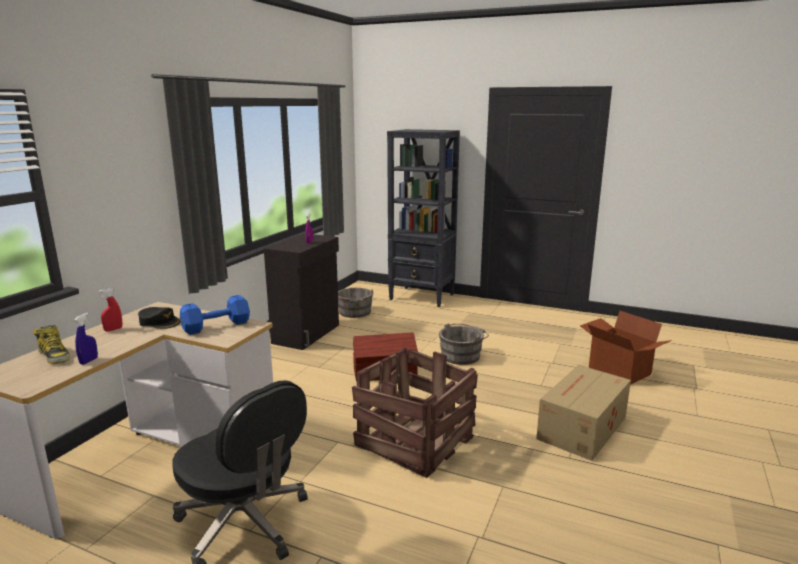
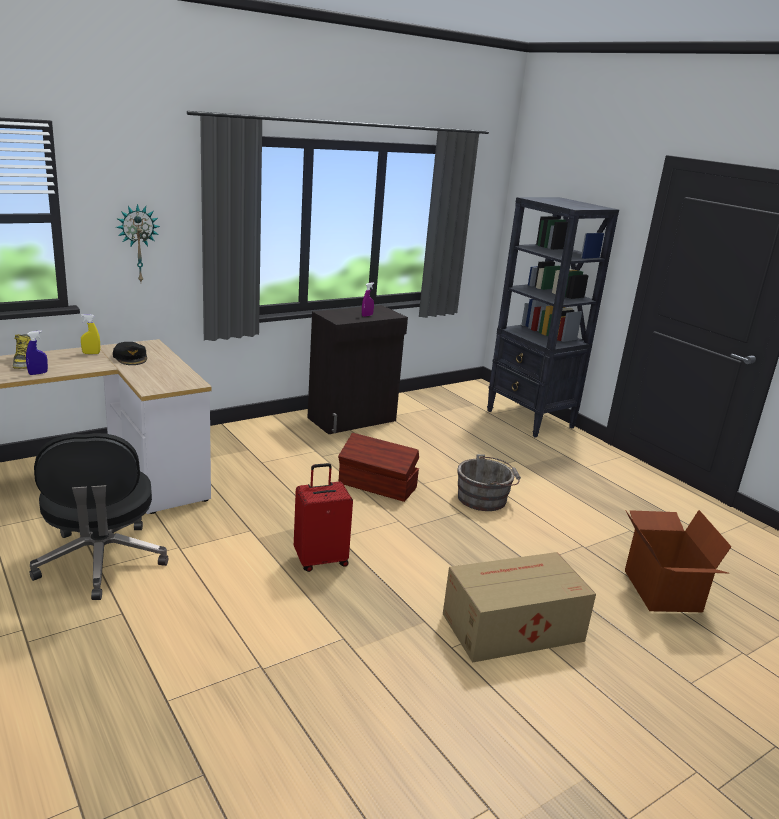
camera: 30 degrees right, 5 degrees up
(113, 329) = (91, 353): red spray bottle -> yellow spray bottle
(118, 211) = (138, 243): none -> wall clock
(218, 326) = (165, 375): blue dumbbell -> none
(355, 313) = (429, 413): grey bucket -> none
(416, 440) = (320, 560): crate -> red suitcase

